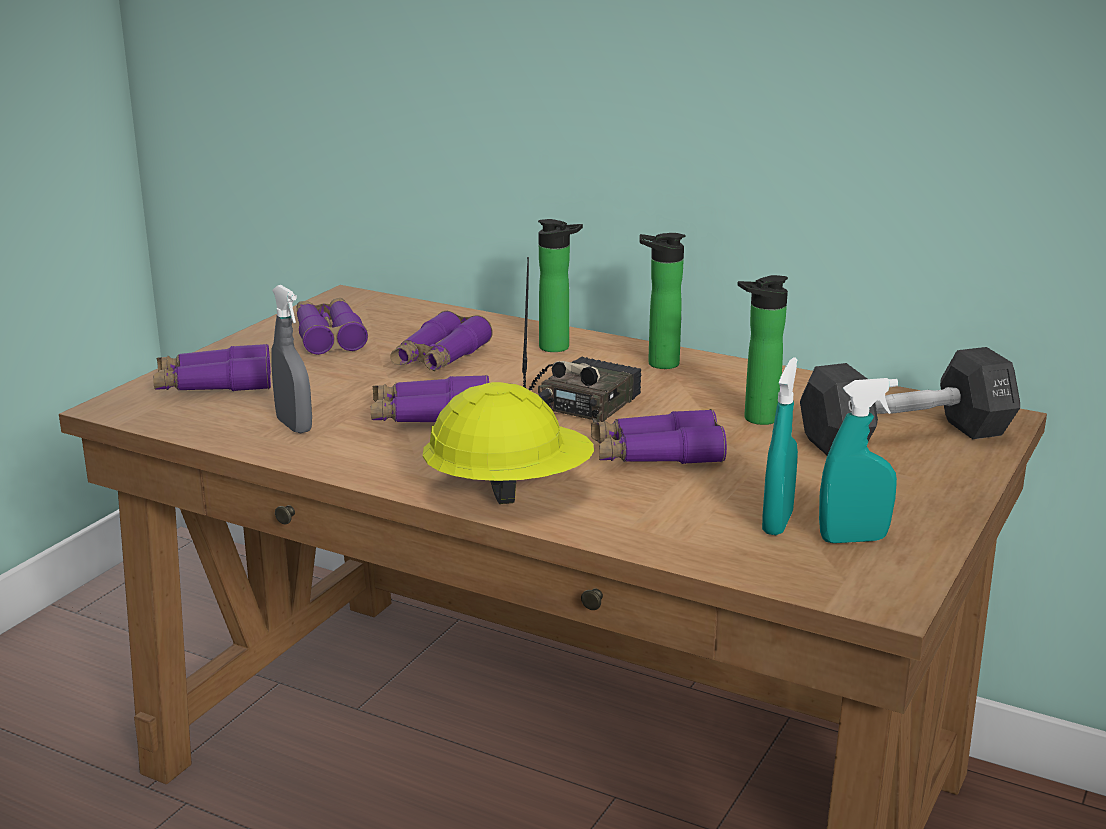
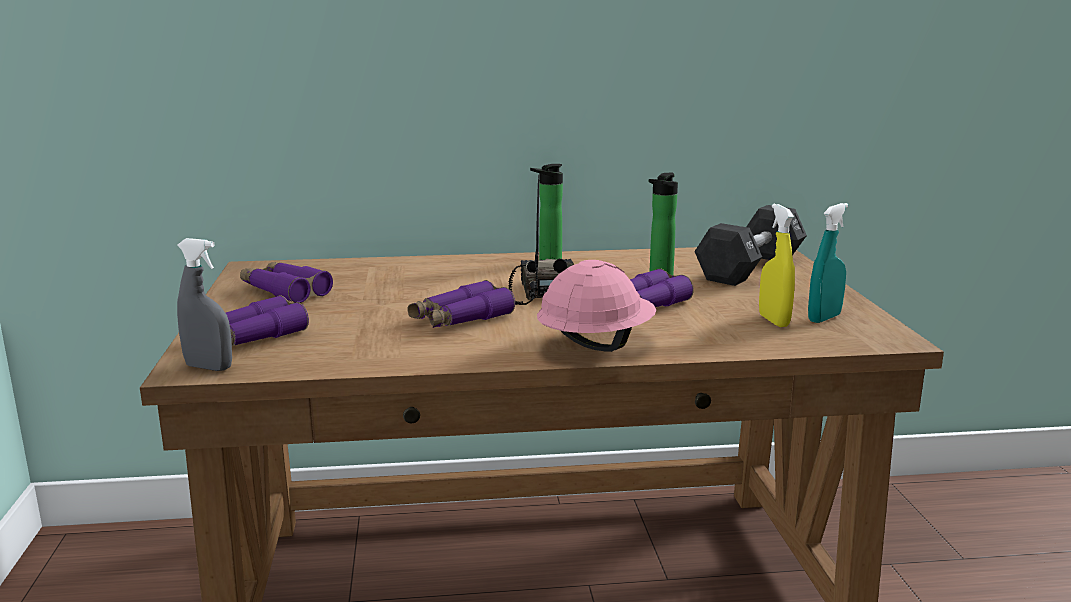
camera: 35 degrees left, 5 degrees down
(294, 426) = (370, 347): grey spray bottle -> grey spray bottle (209, 367)
(440, 358) = (397, 287): purple binoculars -> none
(509, 490) = (595, 344): yellow hard hat -> pink hard hat
(559, 348) = (468, 266): bottle -> none
(777, 523) = (773, 321): turquoise spray bottle -> yellow spray bottle

